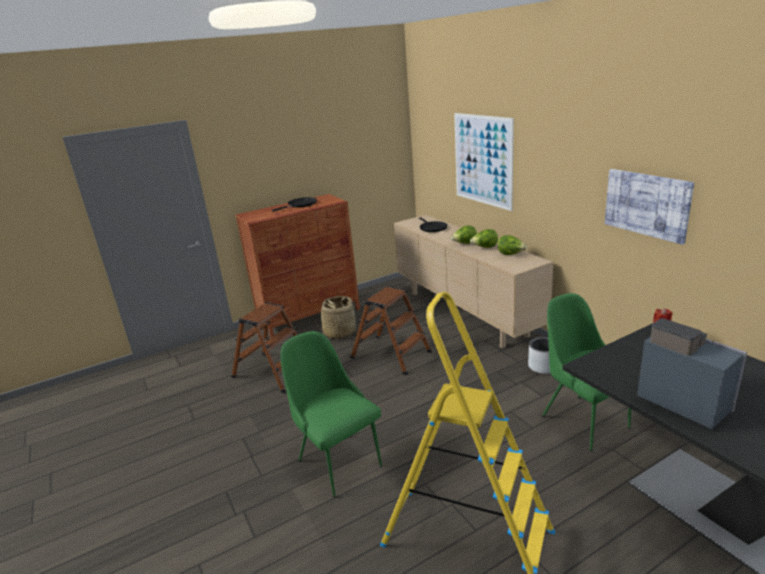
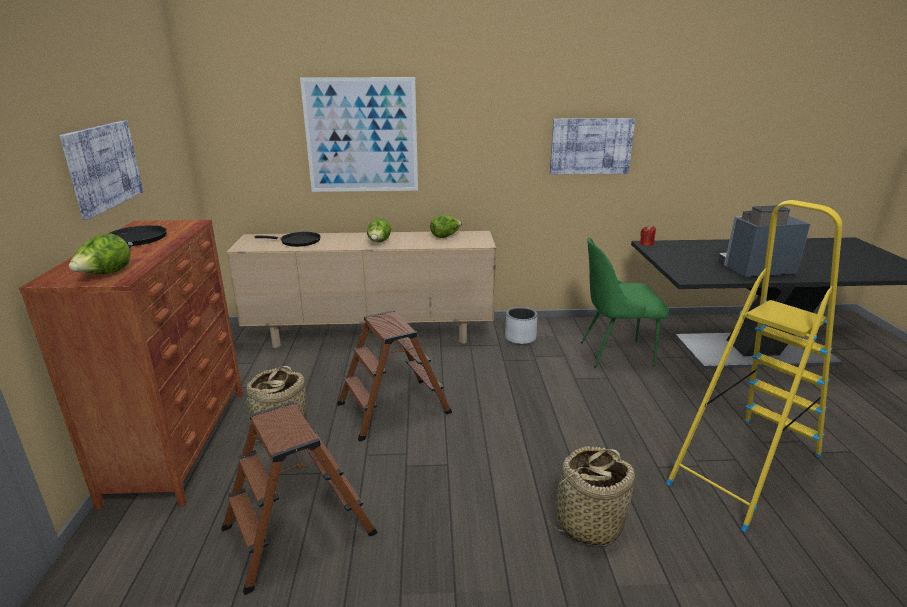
camera: 65 degrees left, 0 degrees up
(311, 164) = (103, 167): none -> picture
(338, 463) = (588, 523): green chair -> basket
(485, 247) = (408, 239): lettuce -> lettuce (105, 275)

